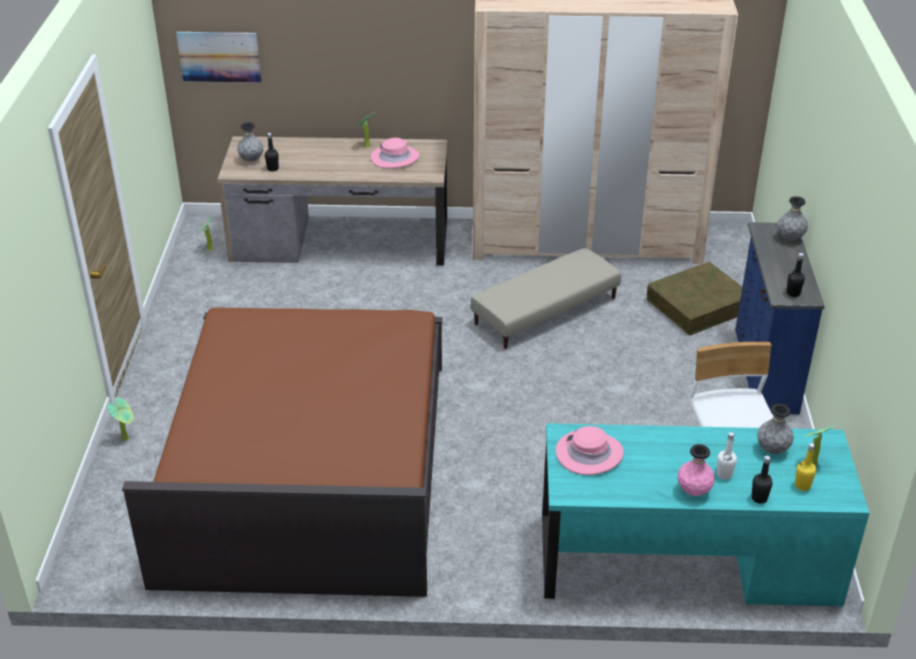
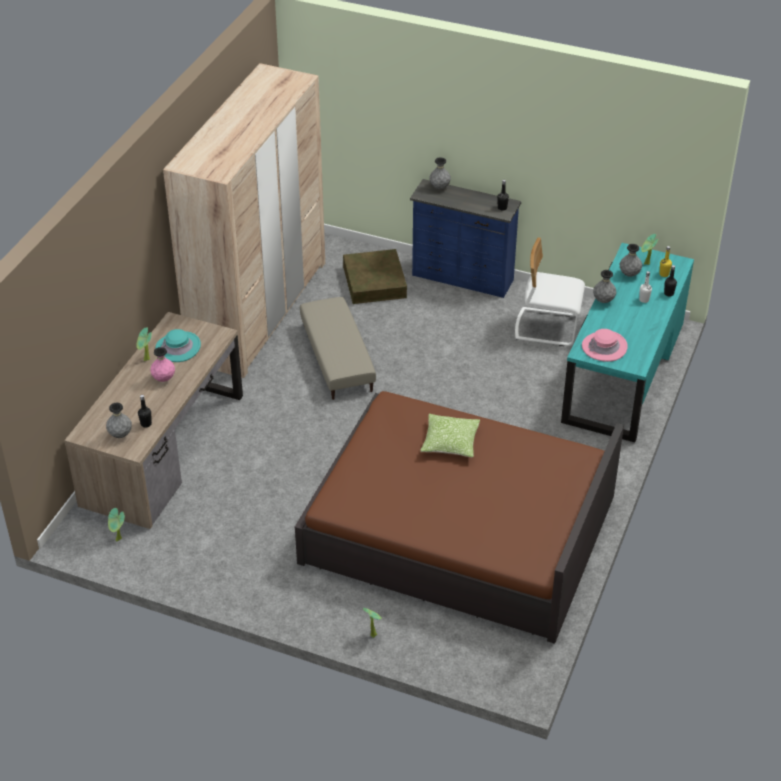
camera: 70 degrees left, 5 degrees up
(219, 56) = (44, 378): picture -> none
(364, 378) = (450, 442): none -> pillow
(395, 158) = (178, 347): pink hat -> turquoise hat
(691, 435) = (603, 301): none -> grey vase
(694, 491) = (654, 316): pink vase -> pink vase (164, 379)

